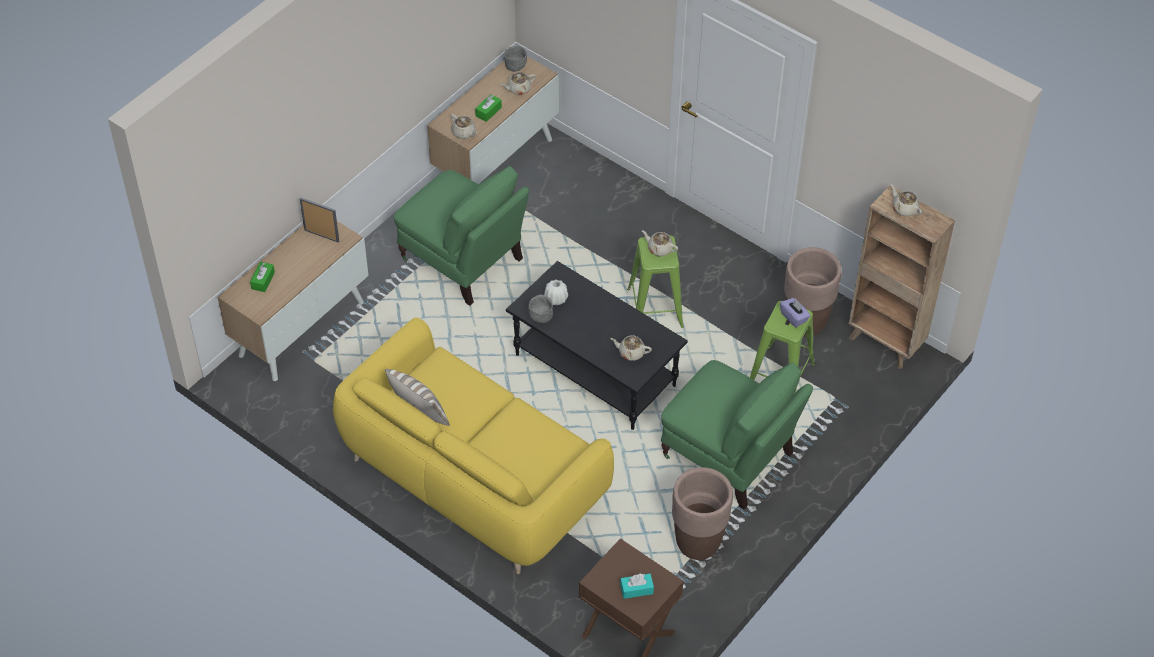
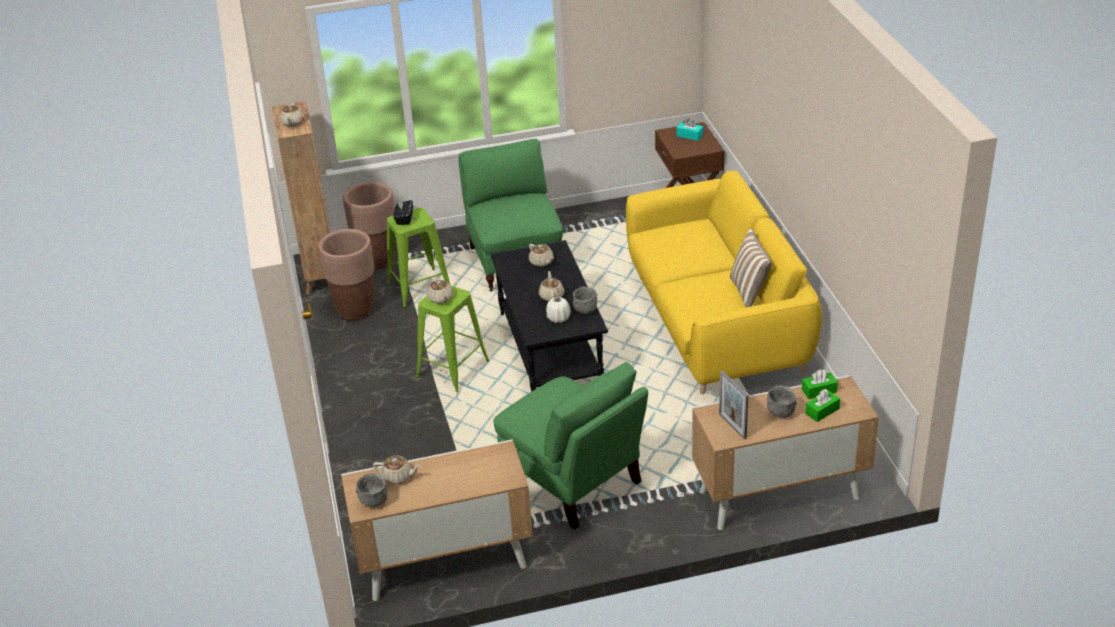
camera: 140 degrees left, 15 degrees down
(293, 263) = (780, 413): none -> grey bowl
(463, 261) = (573, 481): green armchair -> green armchair turned 150 degrees clockwise
(464, 133) = (500, 459): beige teapot -> beige teapot (551, 295)
(488, 112) = (453, 468): green tissue box -> green tissue box (819, 391)
(697, 543) = (593, 230): brown planter -> brown planter (377, 260)
(794, 317) = (404, 219): purple tissue box -> black tissue box

